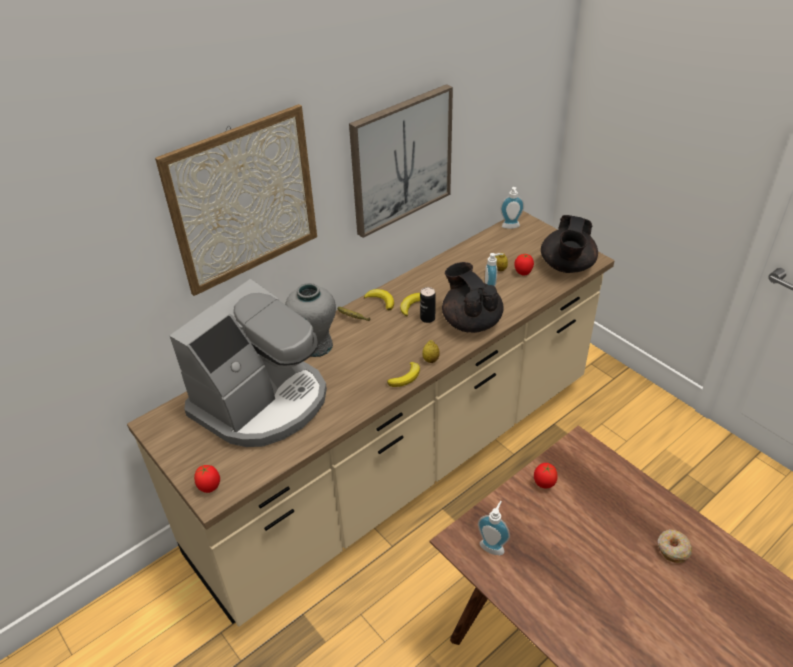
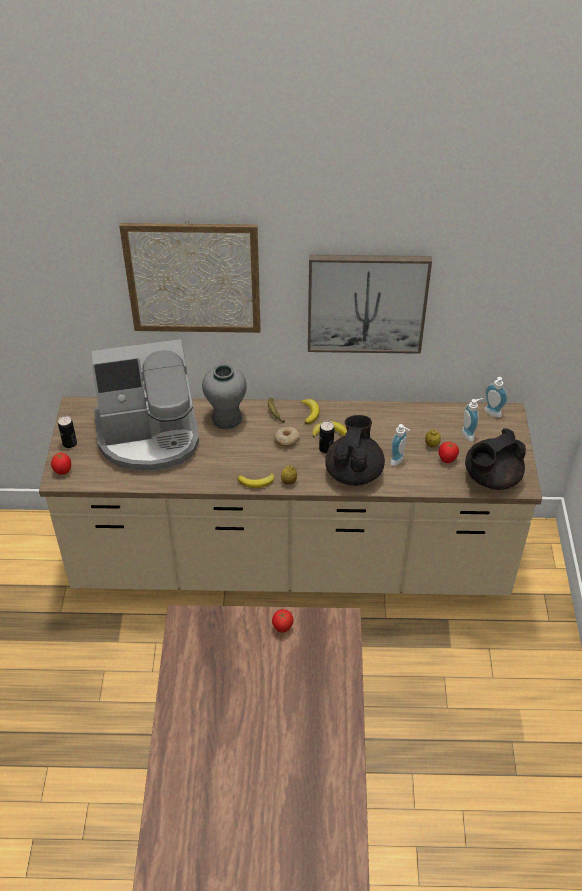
camera: 40 degrees right, 5 degrees up
(186, 458) = (69, 443): none -> can
(493, 545) = (200, 638): soap dispenser -> soap dispenser (470, 434)
(672, 549) = (311, 735): donut -> donut (286, 440)

